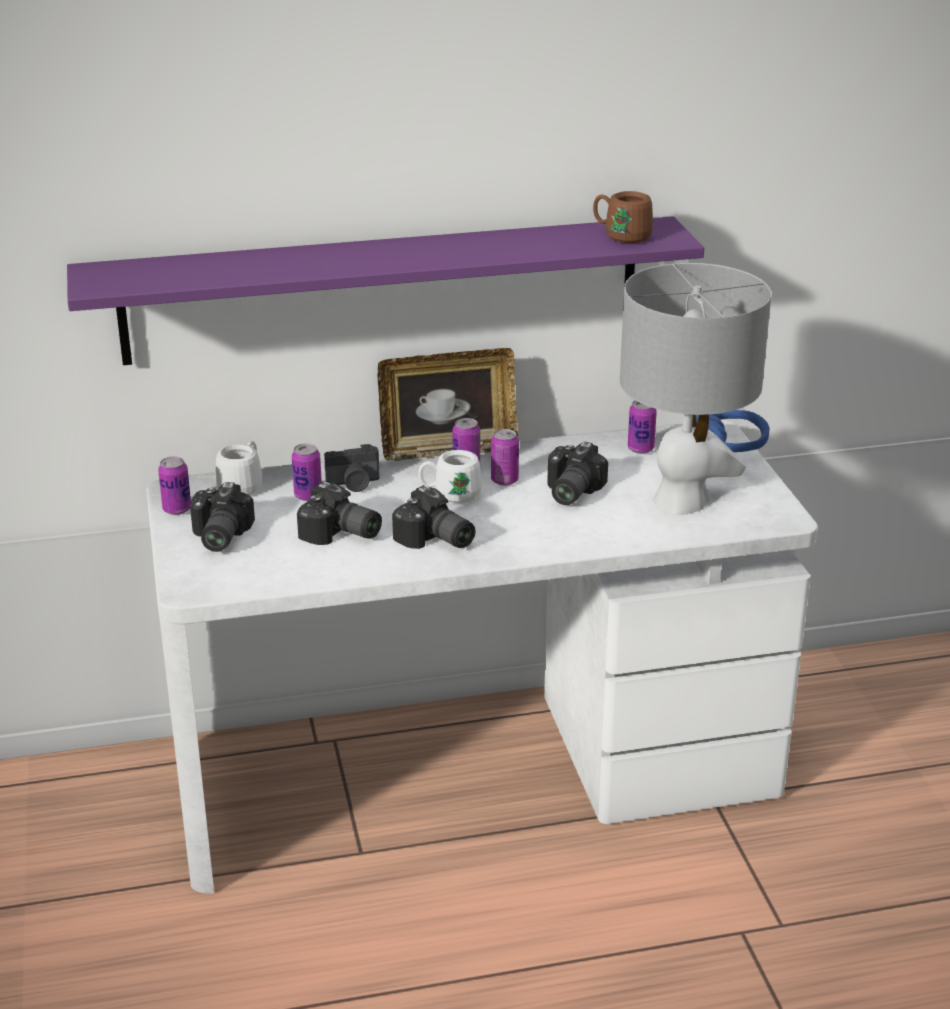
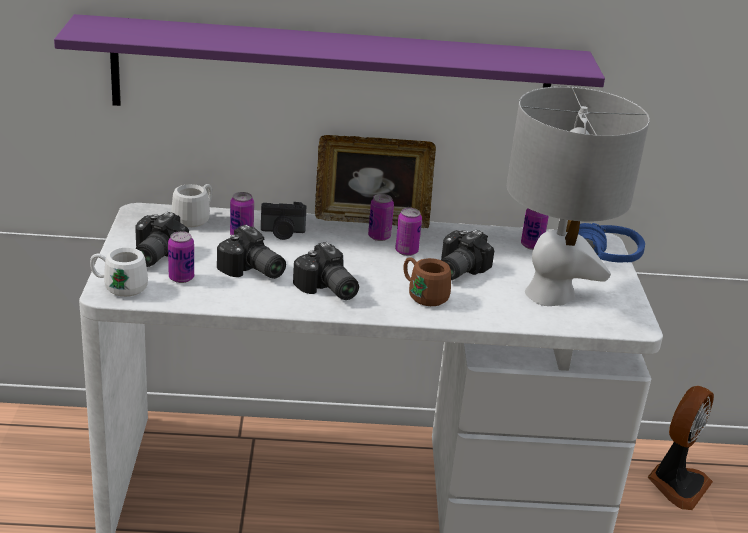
camera: 10 degrees right, 0 degrees up
(177, 509) = (133, 228): can -> can (181, 278)
(450, 495) = (356, 255): white mug -> white mug (119, 287)
(621, 236) = (536, 59): brown mug -> brown mug (423, 295)
(835, 696) = (676, 484): none -> fan

